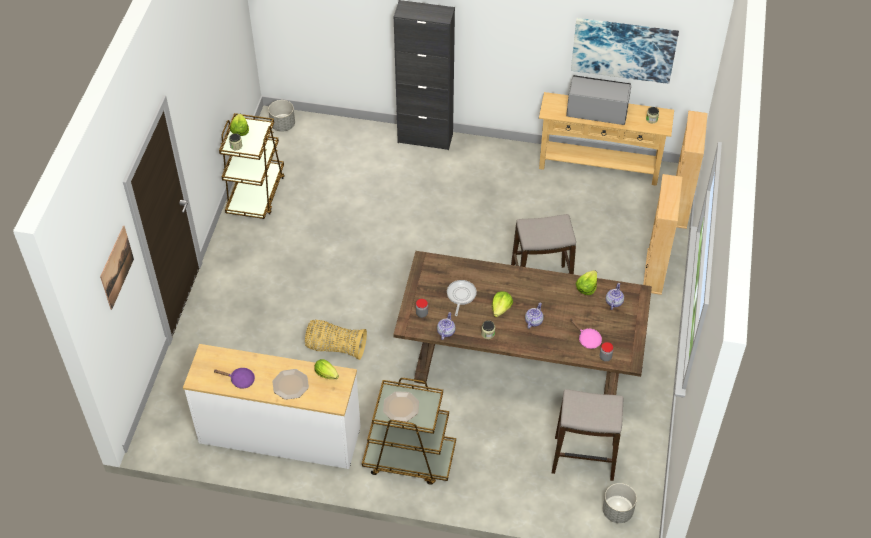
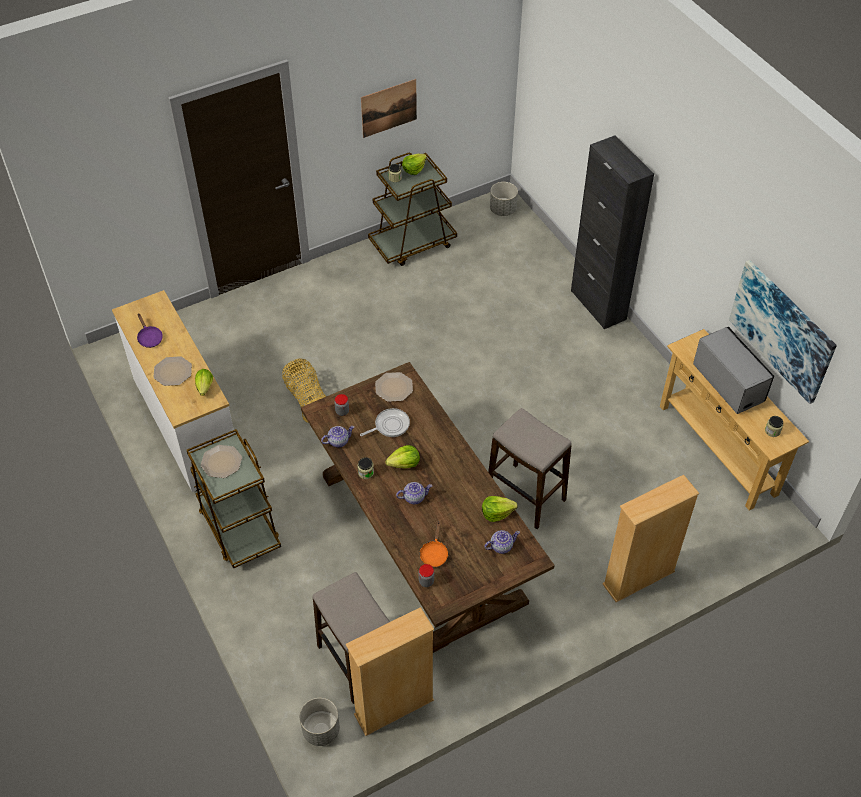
camera: 50 degrees right, 0 degrees up
(116, 267) = (124, 169): picture -> picture (389, 108)
(430, 273) = (394, 388): none -> plate
(587, 339) = (434, 553): pink frying pan -> orange frying pan
(679, 207) = (743, 547): beige bookcase -> beige bookcase (394, 708)

